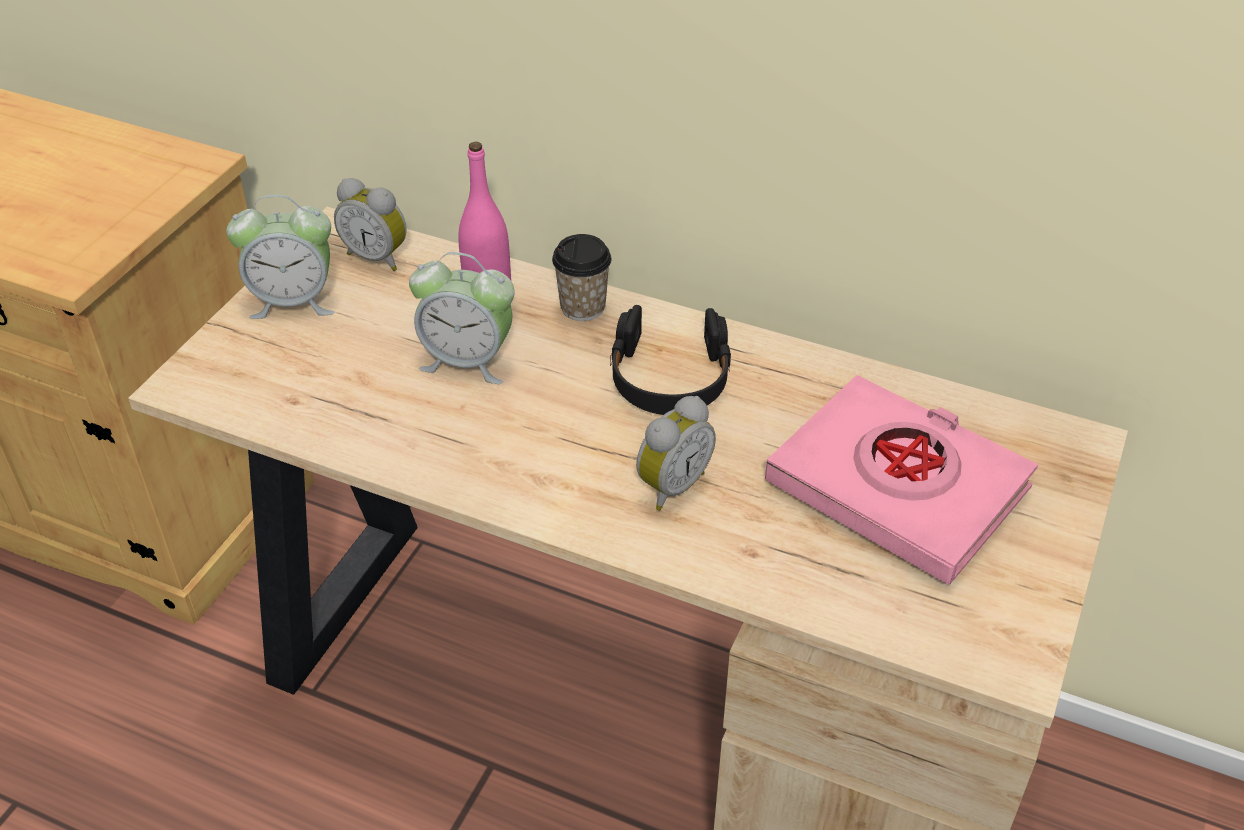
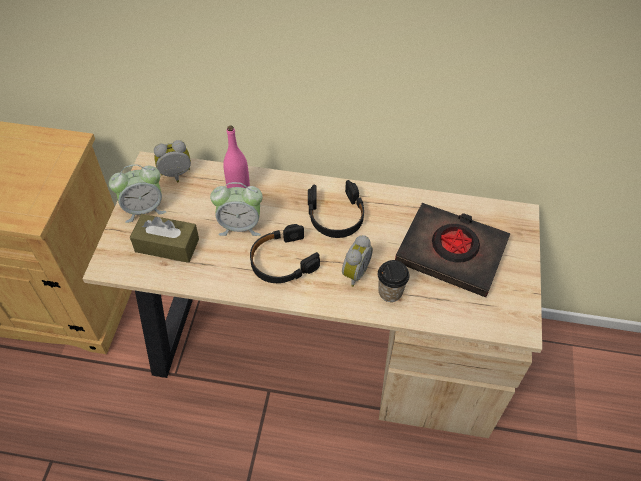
camera: 15 degrees left, 10 degrees up
(311, 370) = (167, 245): none -> brown tissue box
(378, 257) = (176, 176): alarm clock -> alarm clock turned 150 degrees clockwise
(528, 438) = (282, 261): none -> black headphones
(583, 307) = (284, 186): cup -> cup (390, 292)
(898, 487) = (451, 253): pink book -> black book

